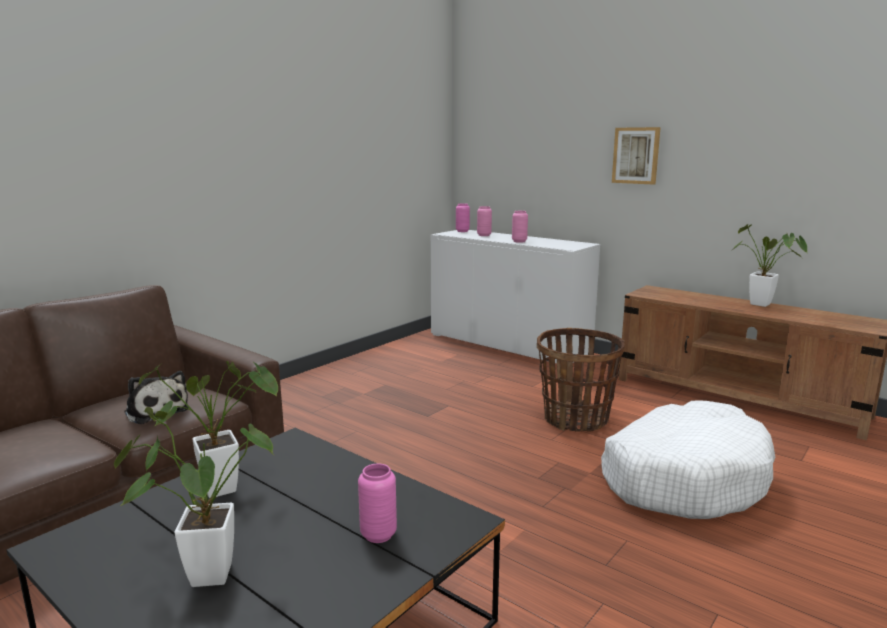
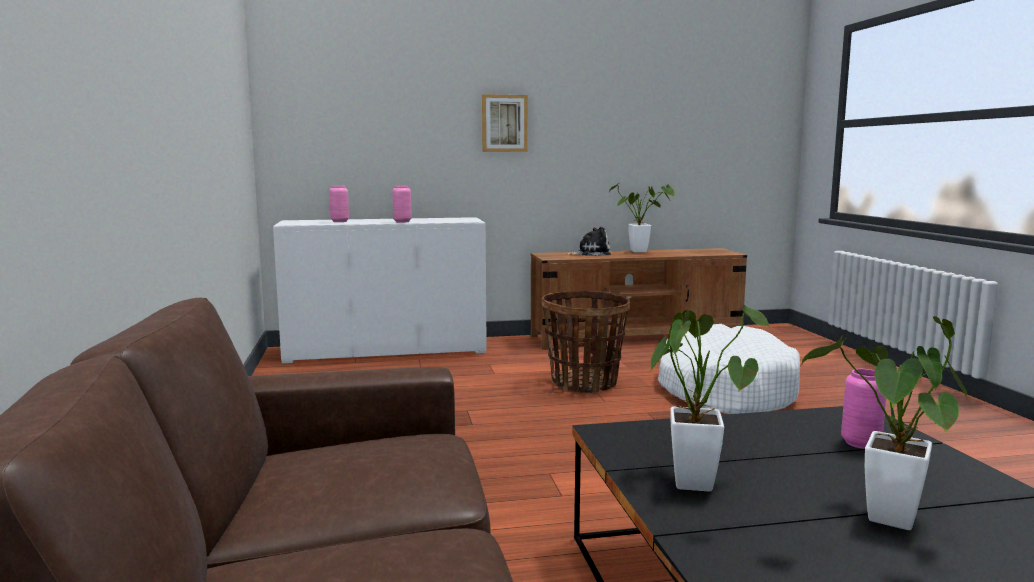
camera: 50 degrees left, 5 degrees down
(156, 411) = (406, 470): plush toy -> plush toy (591, 253)
(462, 231) = (296, 221): pink vase -> none

